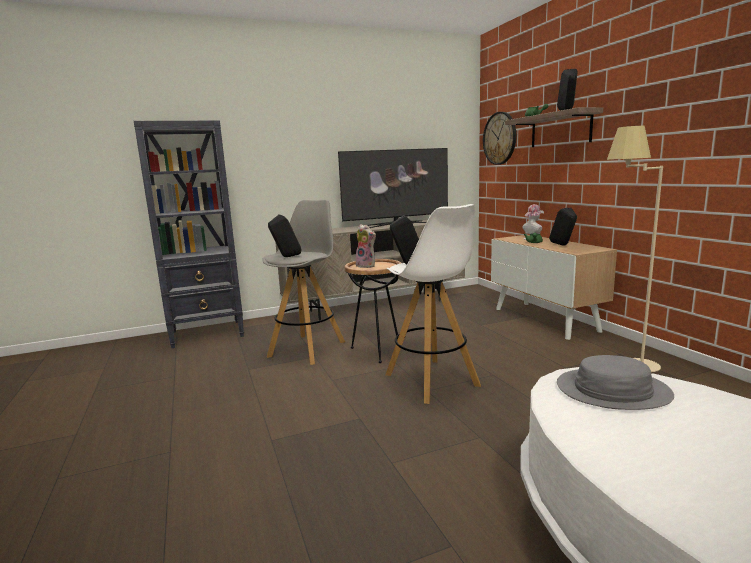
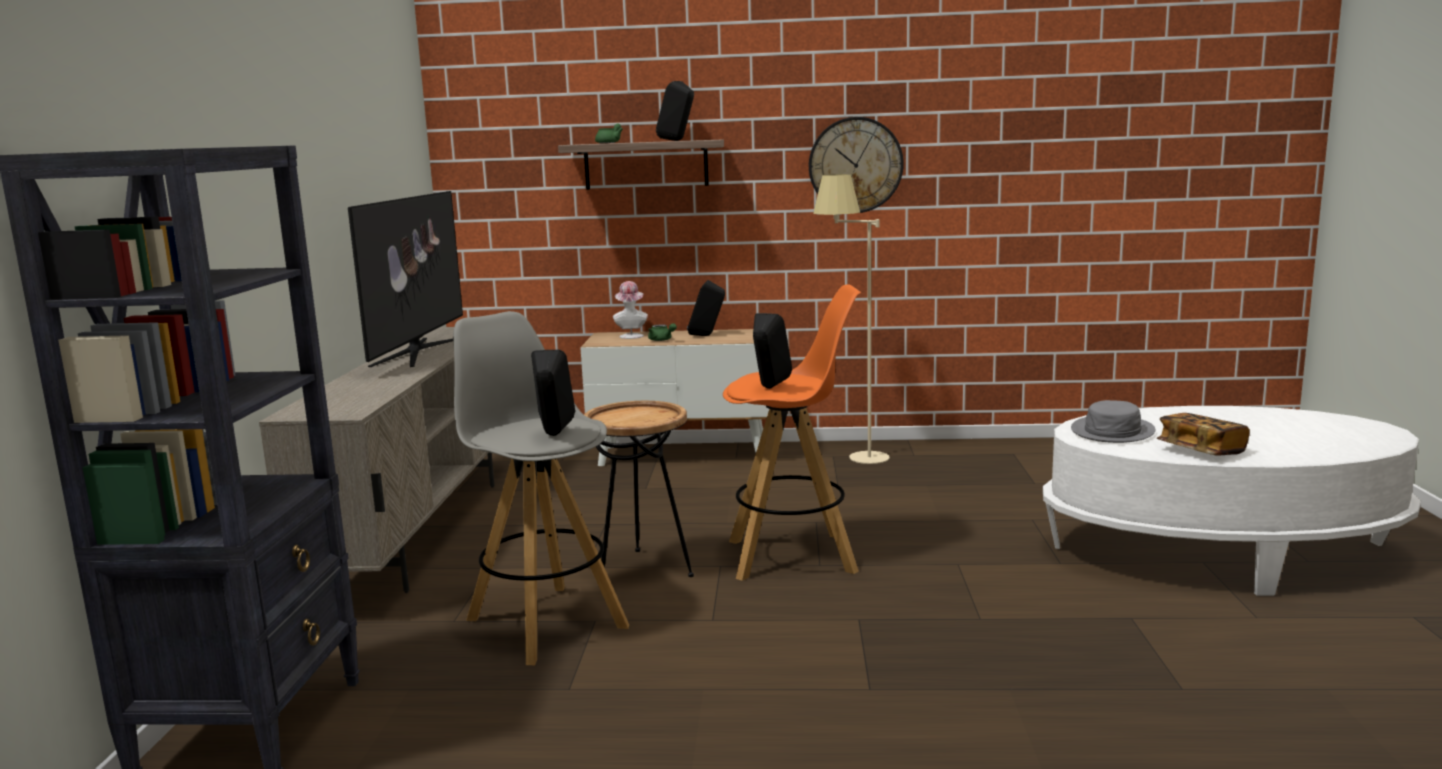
camera: 65 degrees left, 0 degrees up
(367, 266) = (625, 419): plush toy -> none
(432, 380) = (793, 556): white stool -> orange stool
(499, 138) = (497, 171): wall clock -> wall clock (855, 165)
(612, 445) = (1201, 451): none -> book

